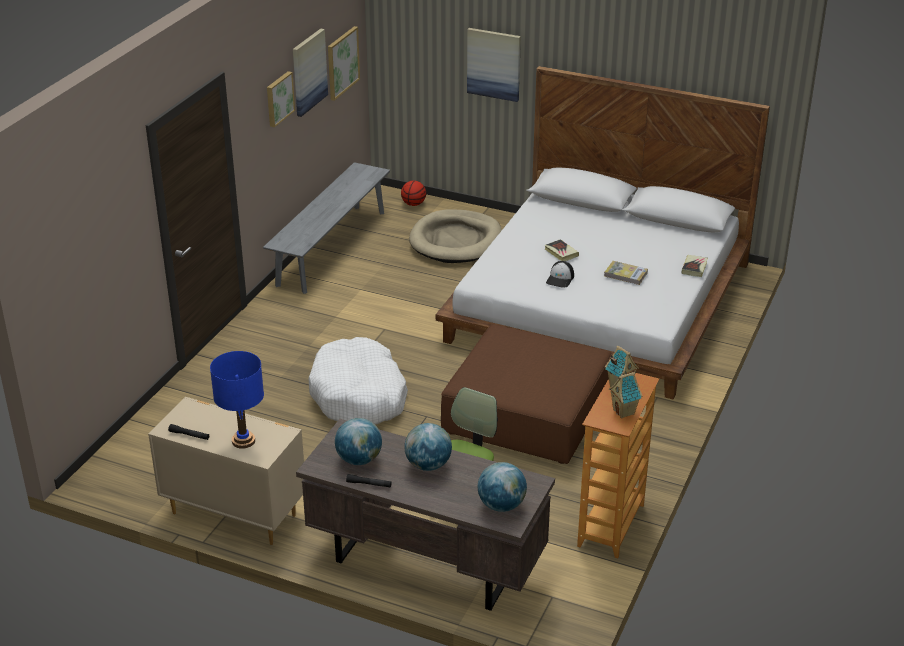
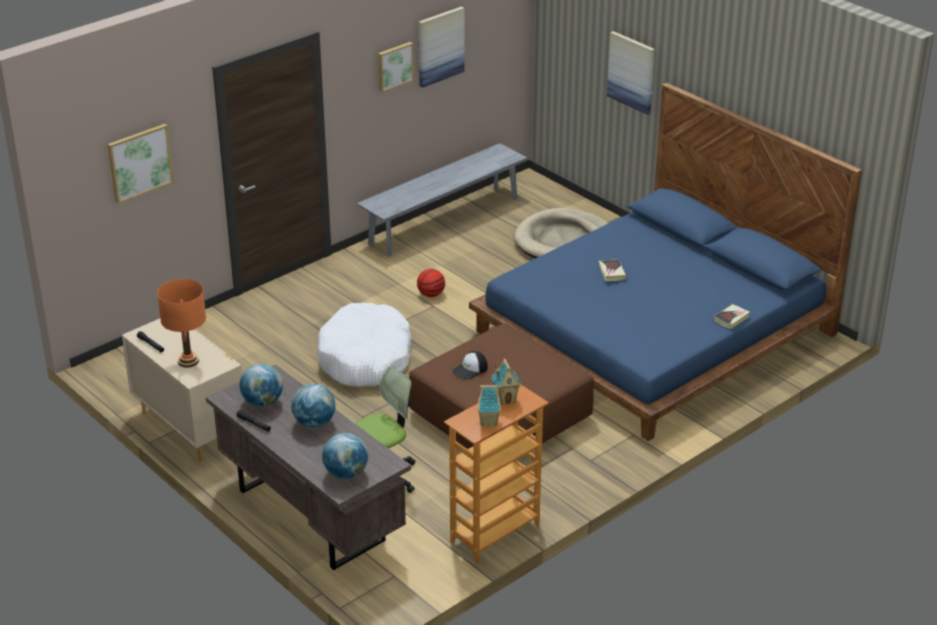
camera: 25 degrees right, 0 degrees up
(243, 441) = (188, 361): blue table lamp -> orange table lamp
(342, 62) = (492, 43): picture -> picture (140, 163)
(413, 204) = (551, 197): basketball -> basketball (431, 294)
(560, 279) = (591, 296): cap -> cap (470, 369)
(598, 302) = (652, 332): white bed -> blue bed
(625, 274) = (657, 308): book -> none

